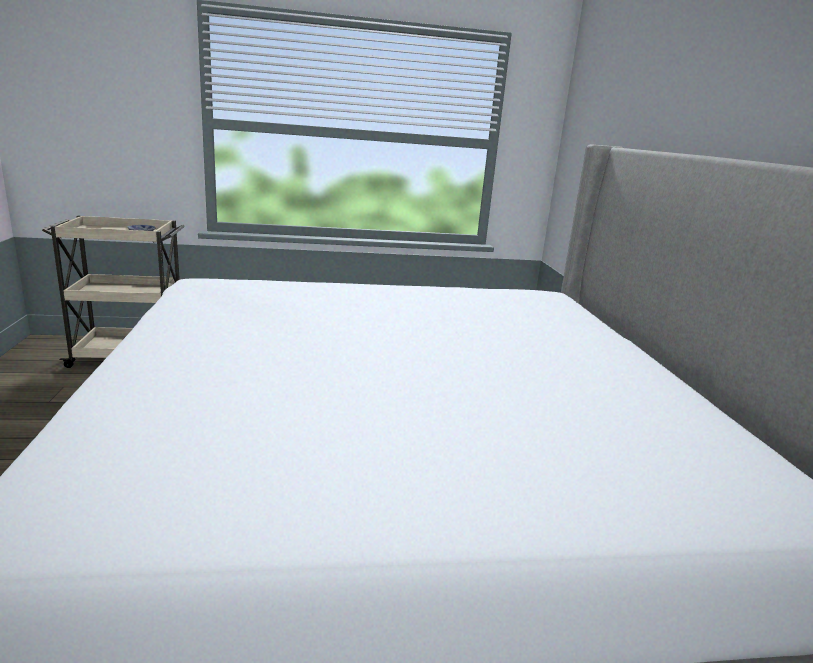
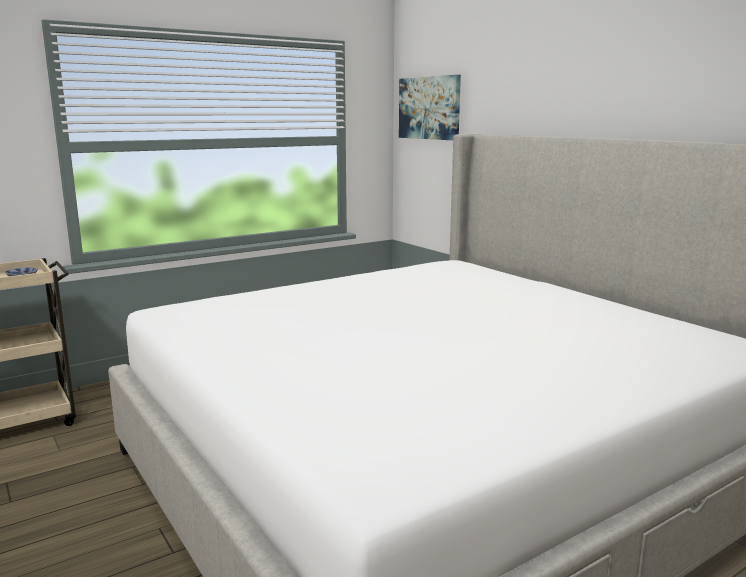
camera: 25 degrees left, 5 degrees down
(591, 114) = (429, 108): none -> picture

